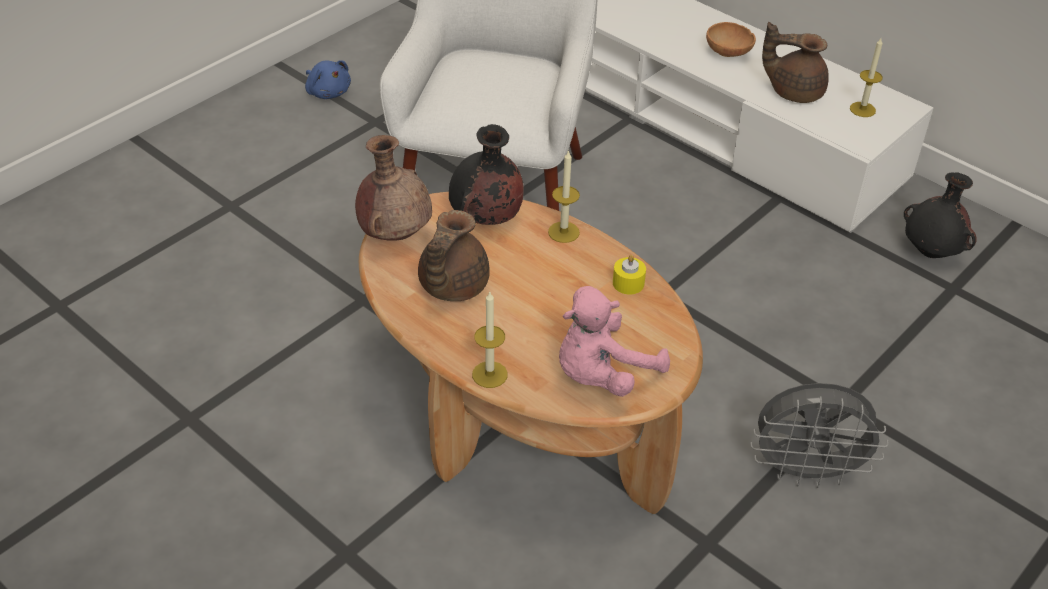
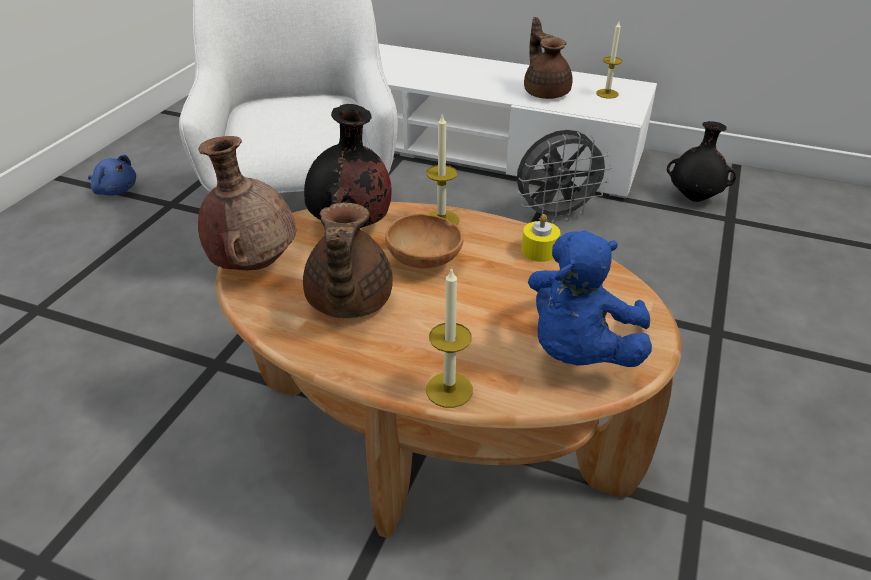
camera: 20 degrees left, 5 degrees down
(602, 374) = (578, 351): pink plush toy -> blue plush toy
(729, 53) = (477, 77): brown bowl -> brown bowl (426, 261)
(793, 91) = (545, 92): brown teapot -> brown teapot turned 75 degrees clockwise
(806, 472) = (732, 404): grey fan -> grey fan (555, 214)

